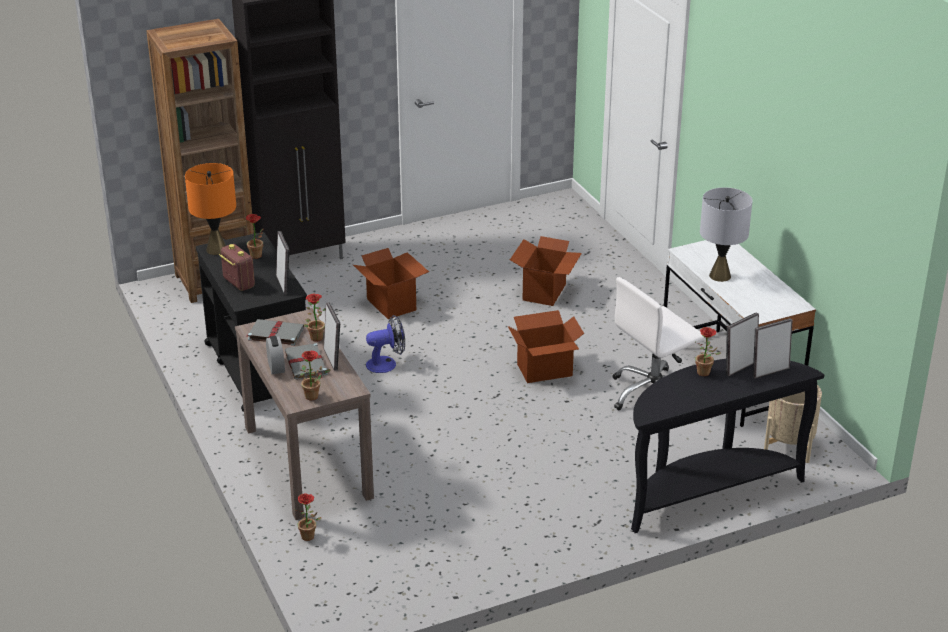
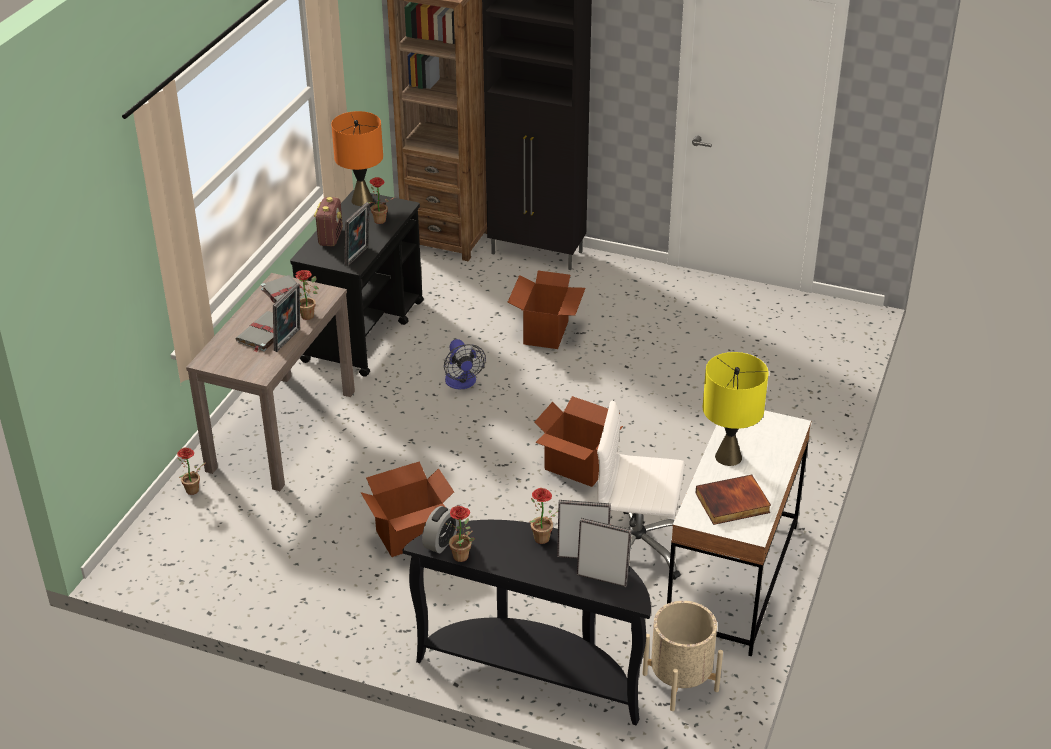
camera: 45 degrees right, 5 degrees up
(276, 367) = (242, 323): alarm clock -> alarm clock (441, 542)
(314, 396) = (226, 364): potted plant -> potted plant (463, 558)
(386, 364) = (462, 383): fan -> fan turned 45 degrees clockwise
(545, 292) = (692, 395): cardboard box -> cardboard box (411, 536)
(719, 276) = (728, 457): grey table lamp -> yellow table lamp
(763, 297) = (732, 504): none -> book

